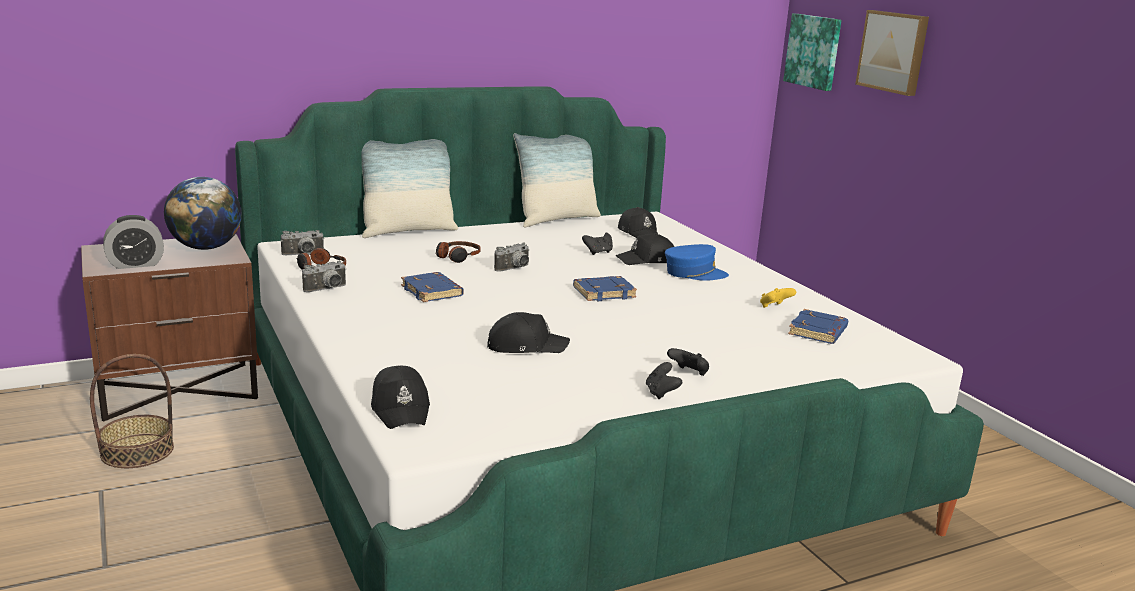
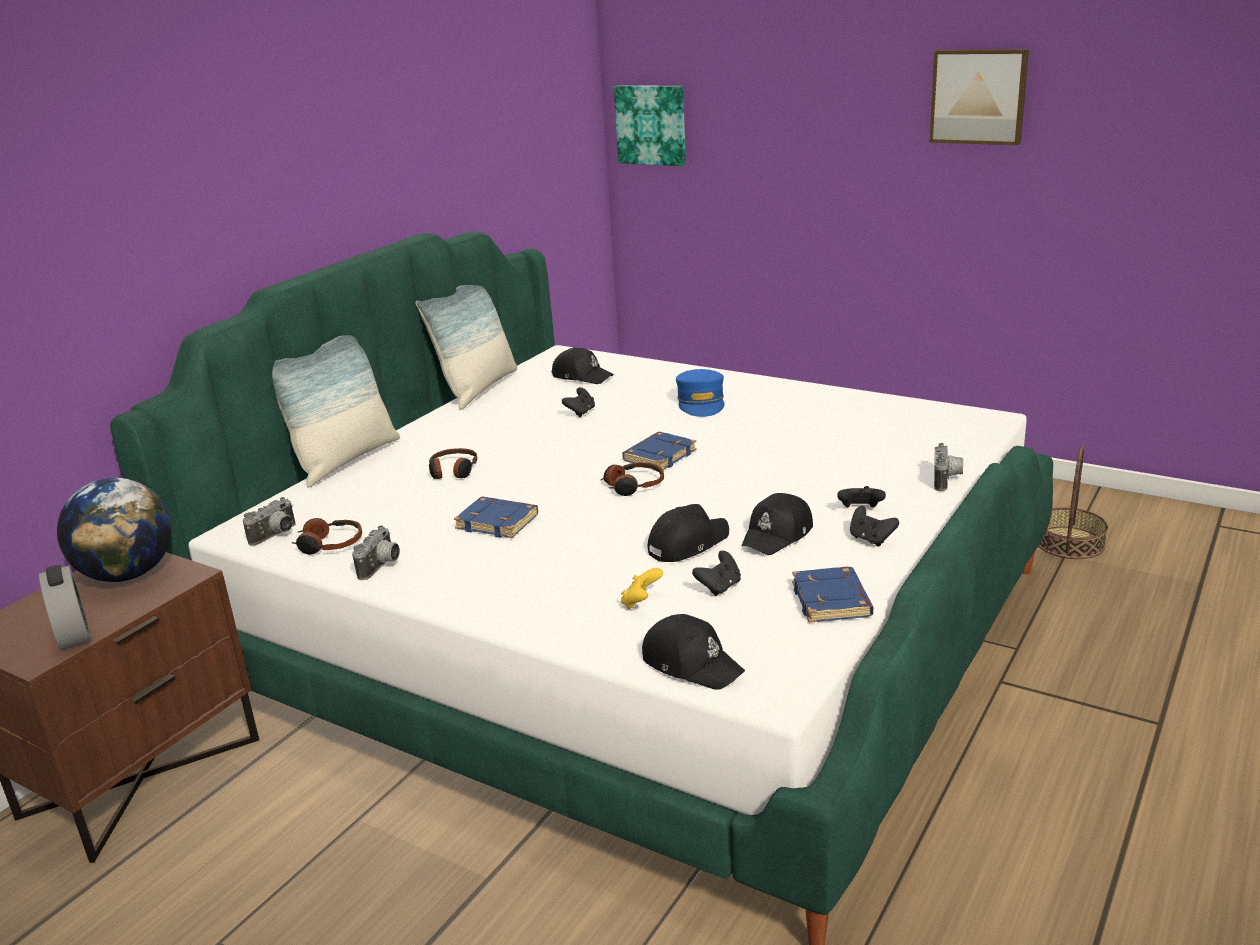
camera: 30 degrees left, 5 degrees up
(135, 264) = (73, 634): alarm clock -> alarm clock turned 60 degrees counterclockwise
(137, 451) = (196, 874): basket -> basket (1069, 543)
(499, 377) = (719, 587): none -> black game controller
(514, 269) = (533, 462): camera -> camera (947, 480)
(553, 303) = (633, 486): none -> headphones
(647, 260) = (639, 404): black cap -> black cap (778, 535)
(694, 273) = (701, 403): blue cap -> blue cap turned 120 degrees clockwise
(774, 307) = (818, 413): yellow game controller -> yellow game controller (641, 602)
(818, 332) = (887, 425): blue book -> blue book (832, 601)
(894, 52) = (761, 113): picture -> picture (979, 96)

